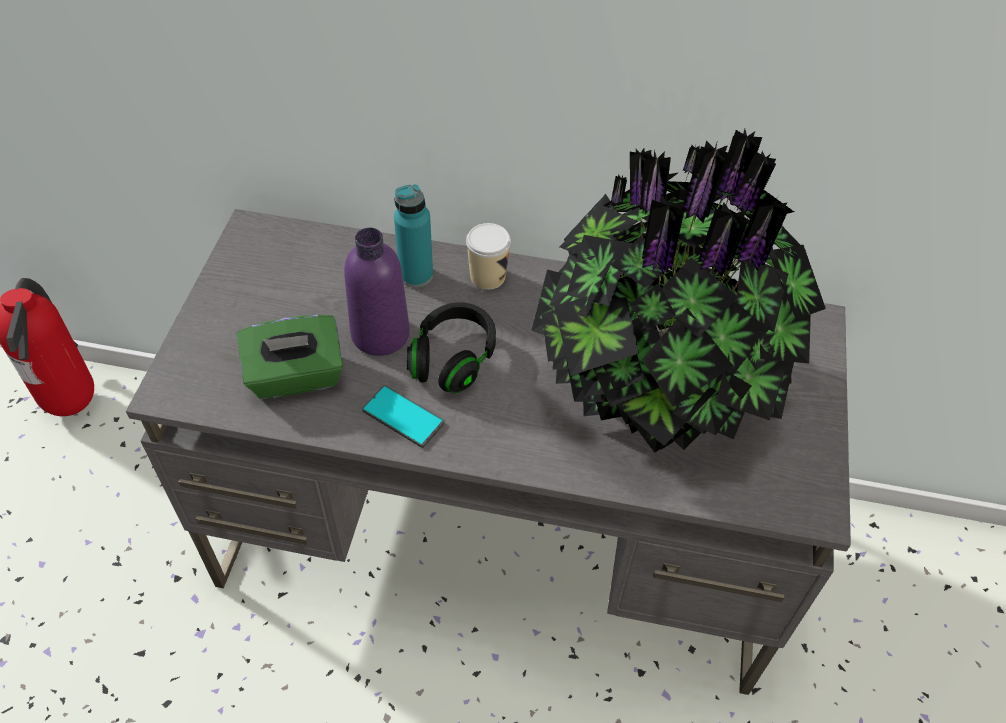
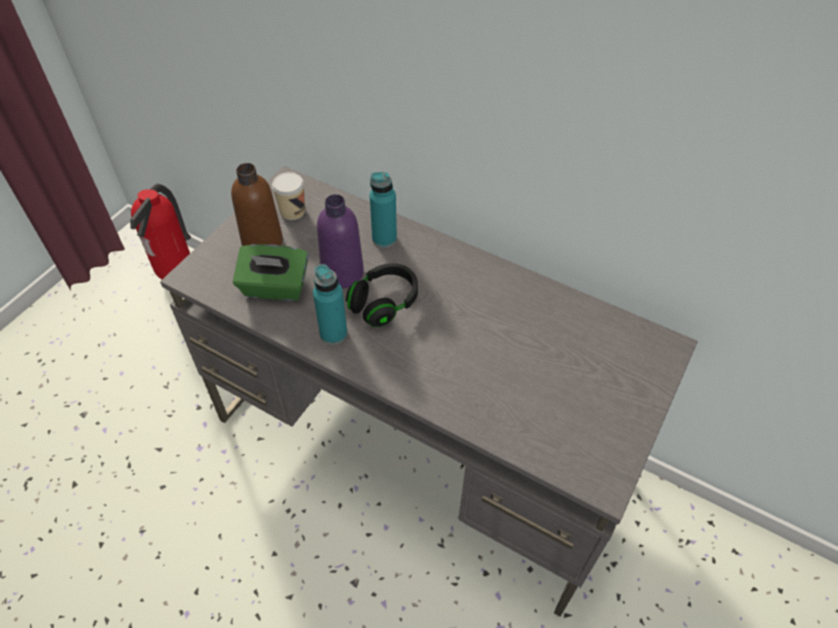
camera: 20 degrees right, 0 degrees up
(251, 320) = (262, 242): none -> brown bottle
(403, 417) = (333, 333): phone -> turquoise bottle
(487, 276) = (433, 252): cup -> cup (292, 211)
(656, 387) = (522, 362): potted plant -> none

